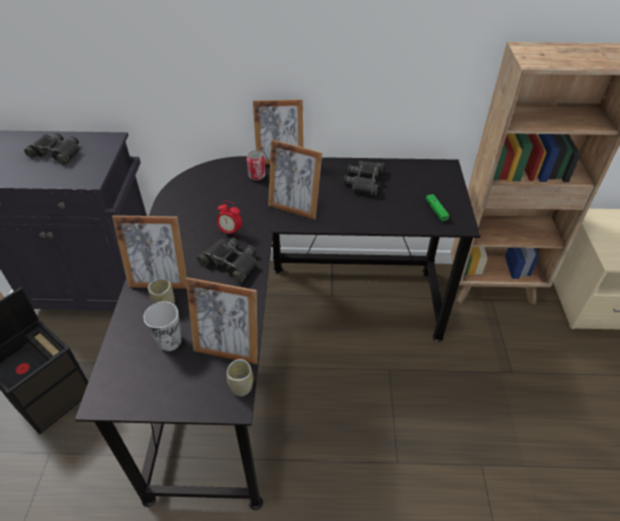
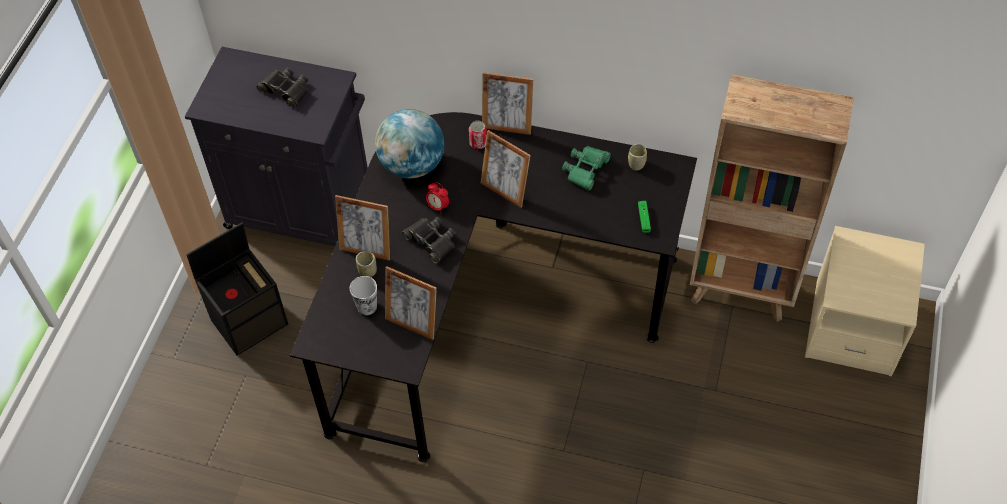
camera: 15 degrees right, 10 degrees up
(196, 201) = (412, 165): none -> globe
(241, 386) = (417, 355): cup -> cup (636, 164)
(364, 181) = (585, 169): black binoculars -> green binoculars

